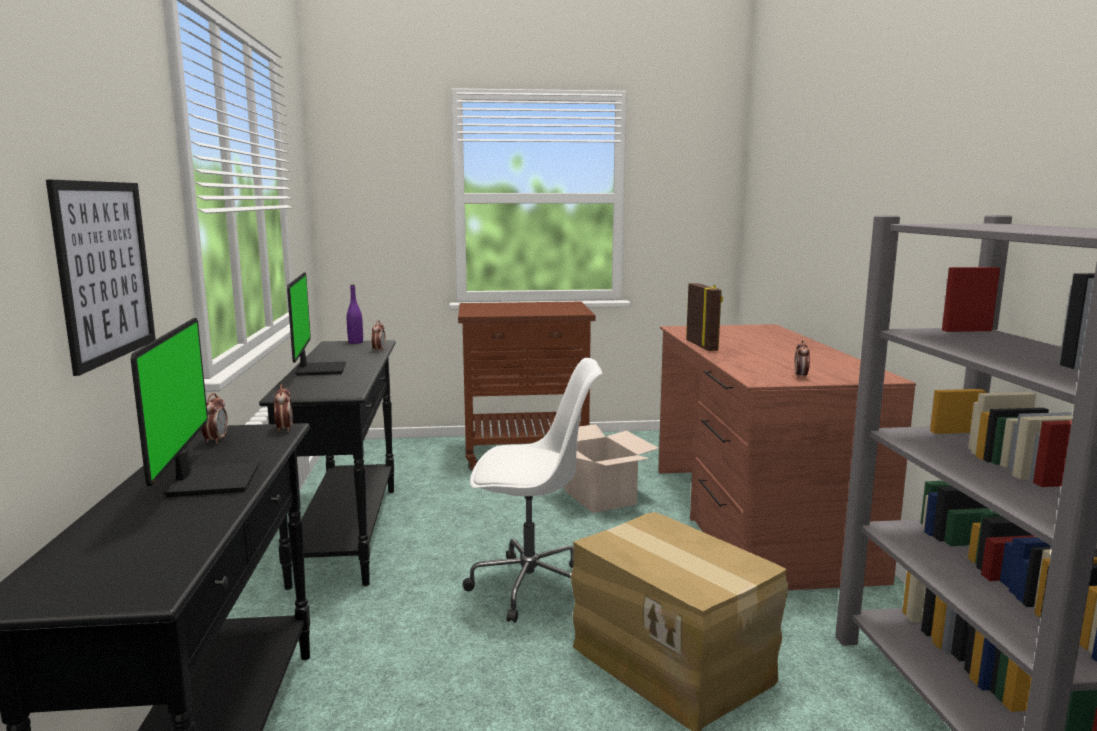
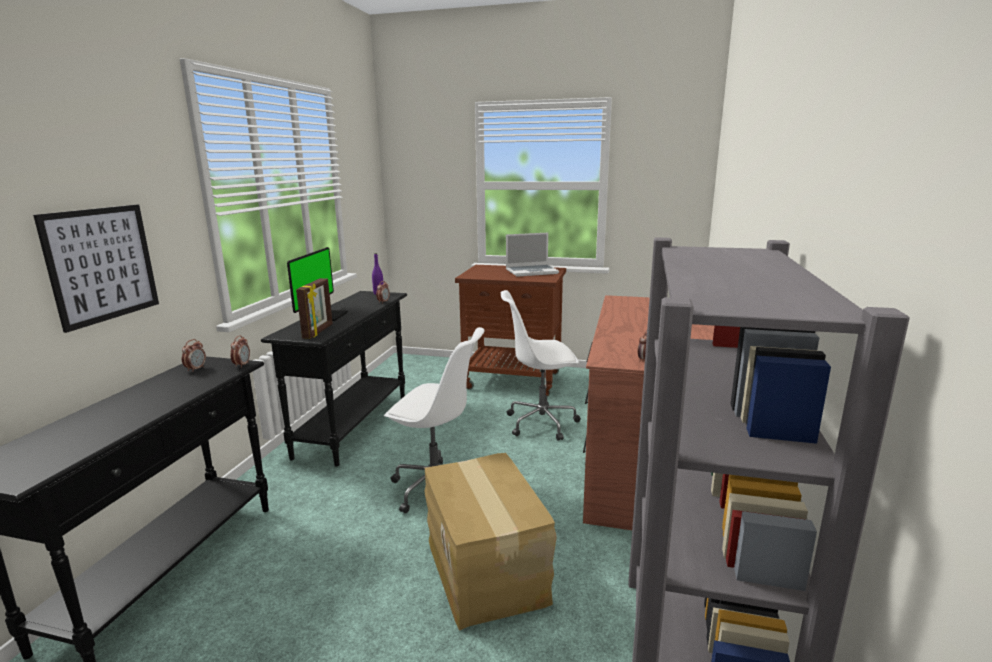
camera: 20 degrees right, 5 degrees up
(209, 481) = (152, 401): monitor -> none
(547, 306) = (532, 271): none -> laptop
(598, 497) = (539, 423): cardboard box -> white office chair
(702, 346) = (609, 319): picture frame -> picture frame (318, 331)

